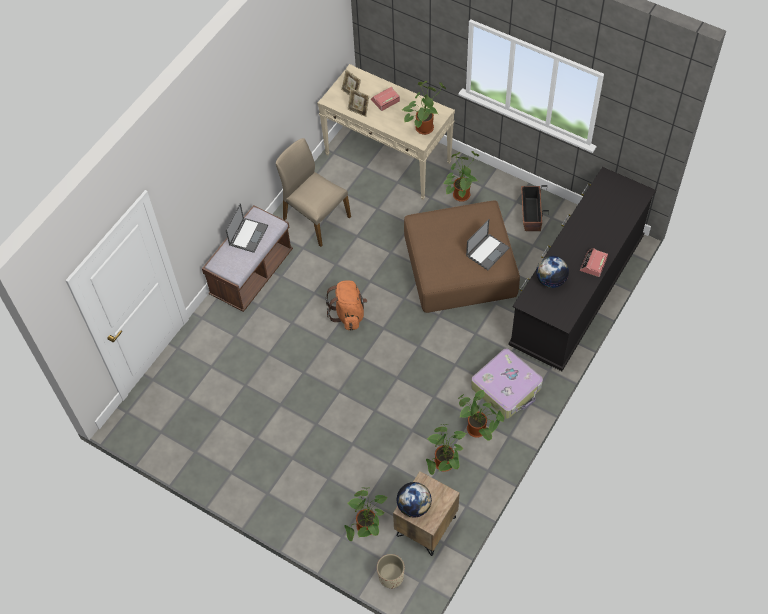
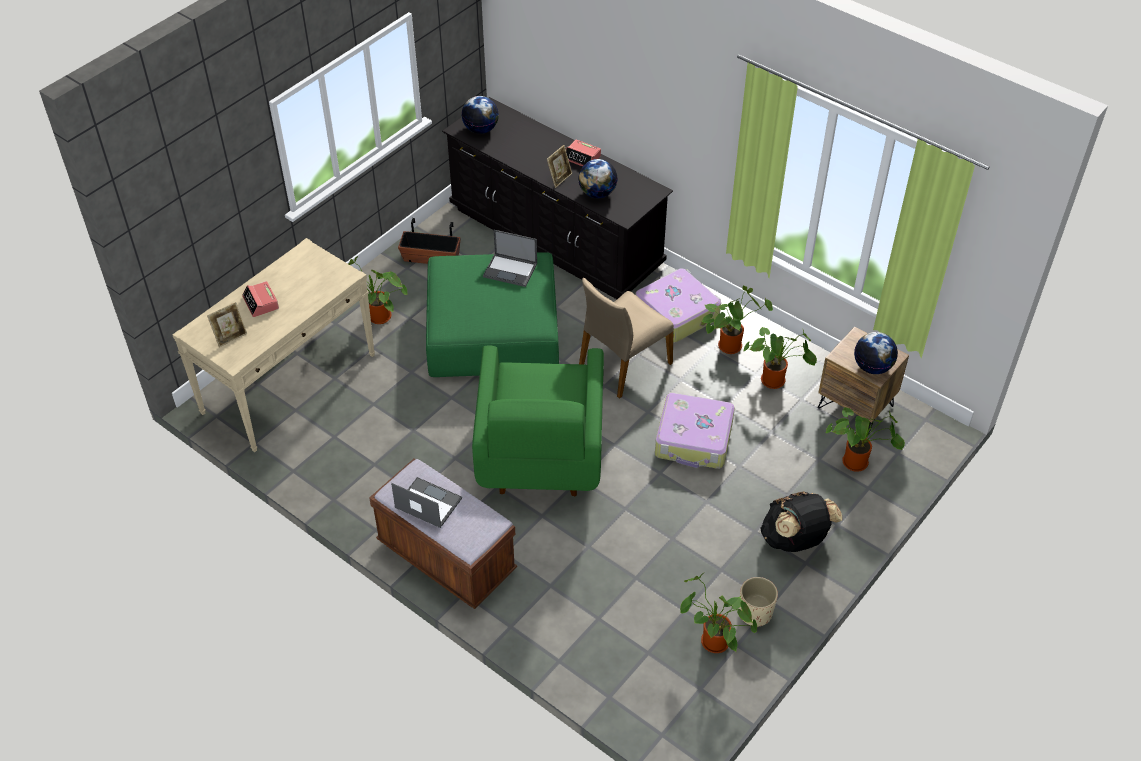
camera: 85 degrees left, 10 degrees down
(287, 485) = (795, 540): none -> black backpack
(315, 218) = (367, 474): beige chair -> beige chair (623, 364)
(349, 314) = (540, 451): orange backpack -> green armchair
(358, 110) = (268, 332): picture frame -> picture frame (559, 178)
(374, 411) = (694, 439): none -> suitcase
(390, 576) = (920, 446): beige planter -> beige planter (755, 613)
(424, 126) = (324, 269): potted plant -> potted plant (711, 642)
(461, 267) = (493, 331): brown ottoman -> green ottoman
(487, 251) = (511, 270): laptop -> laptop turned 150 degrees clockwise
(610, 191) = (481, 129): none -> globe

